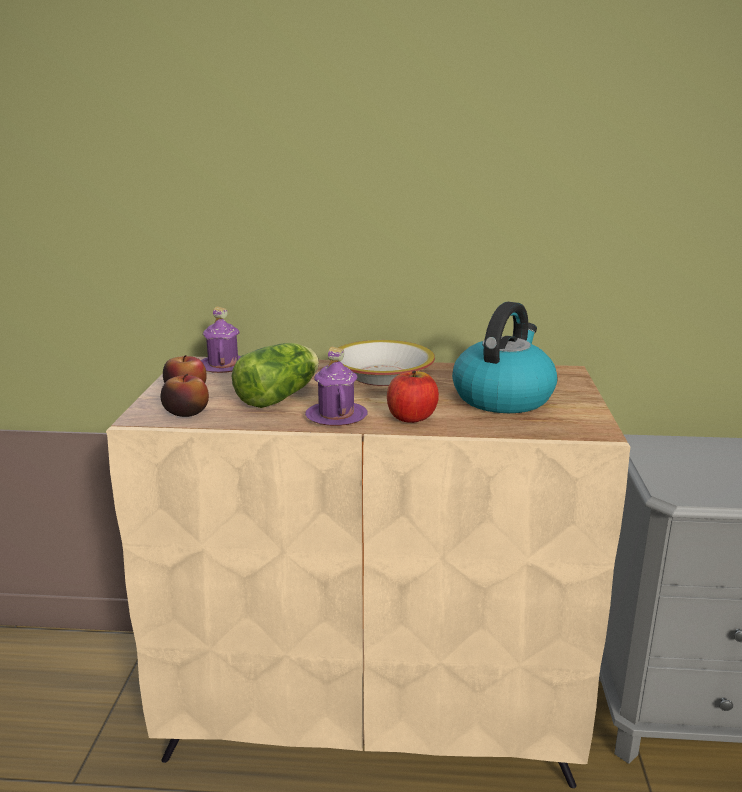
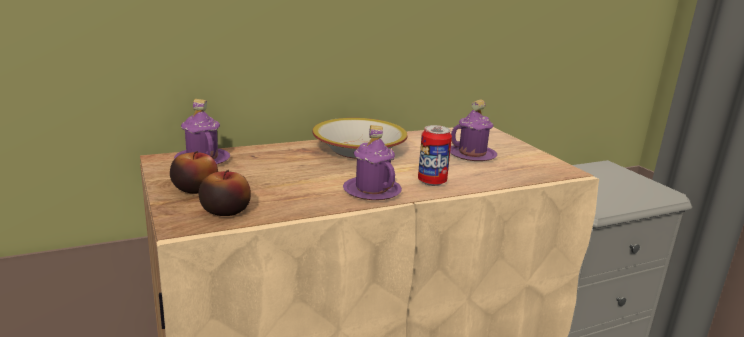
camera: 30 degrees left, 0 degrees up
(281, 396) = (298, 180): lettuce -> none
(411, 417) = (432, 182): apple -> can
(503, 397) = (472, 155): kettle -> purple mug

